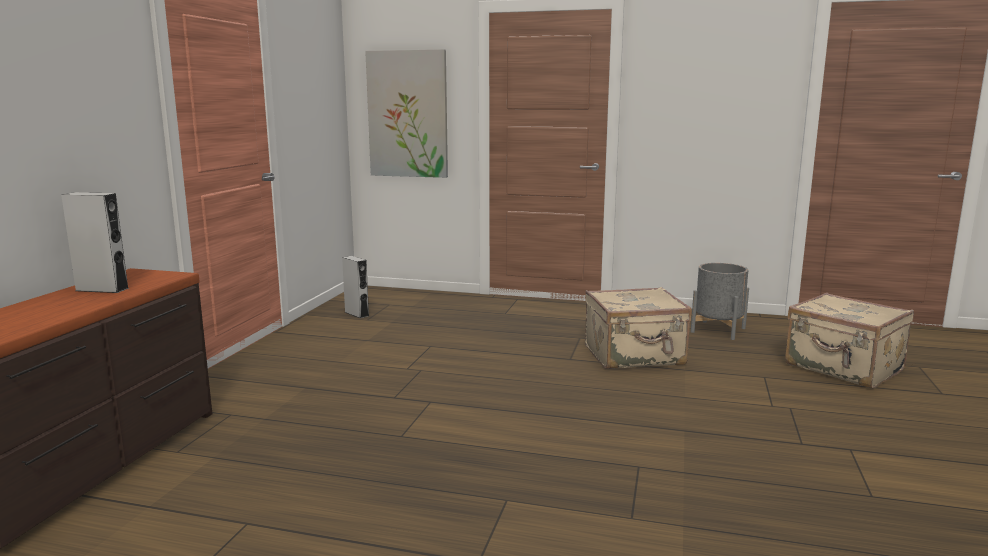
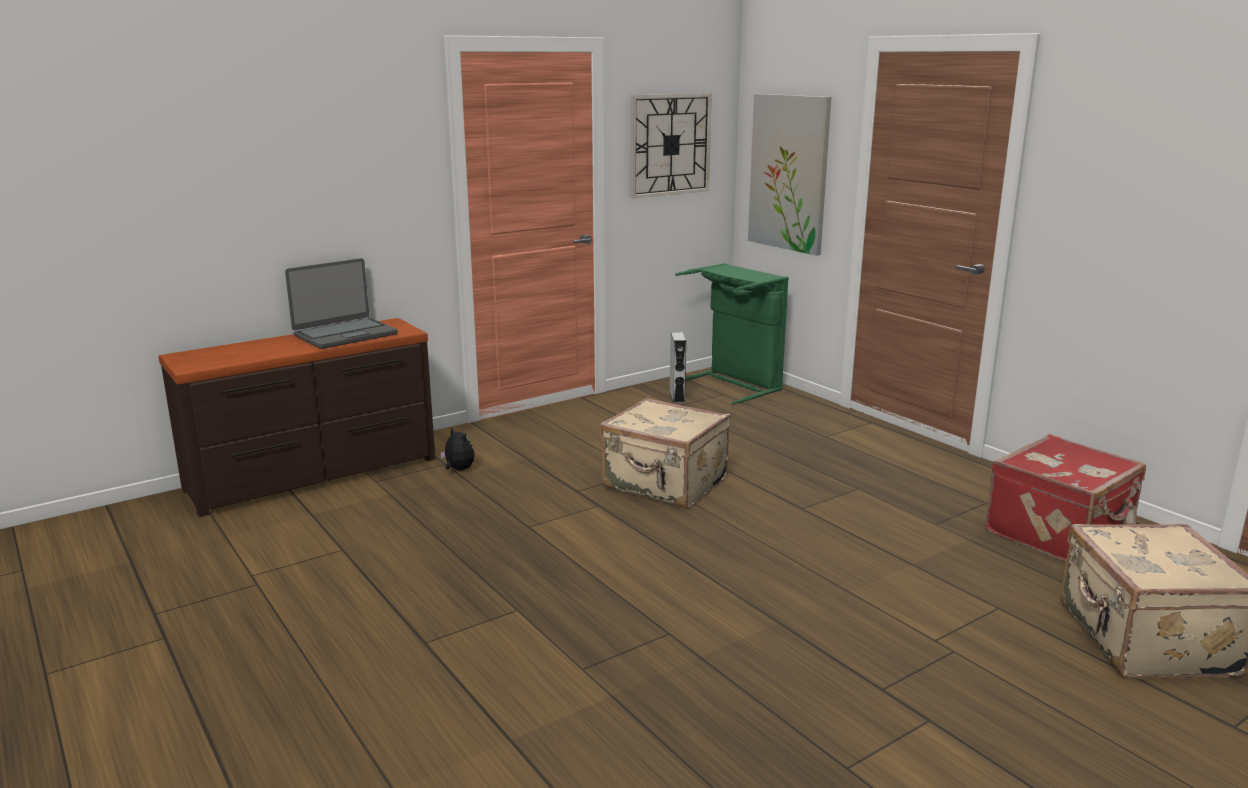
camera: 40 degrees right, 5 degrees up
(102, 289) = (345, 335): grey speaker -> laptop
(253, 415) = (458, 469): none -> plush toy
(311, 92) = (670, 145): none -> wall clock
(386, 297) = (734, 385): none -> green laundry basket
(635, 356) = (881, 529): beige suitcase -> beige suitcase (665, 485)
(718, 330) = (1060, 533): grey planter -> red suitcase

